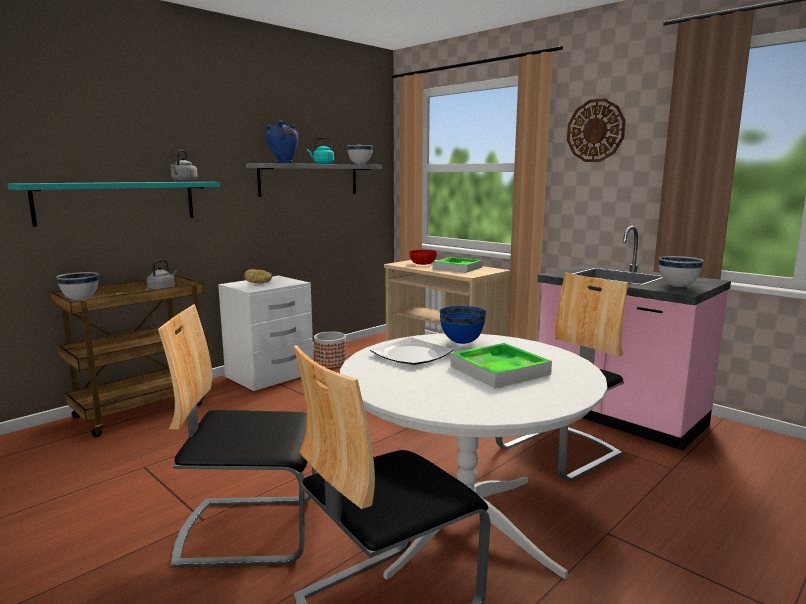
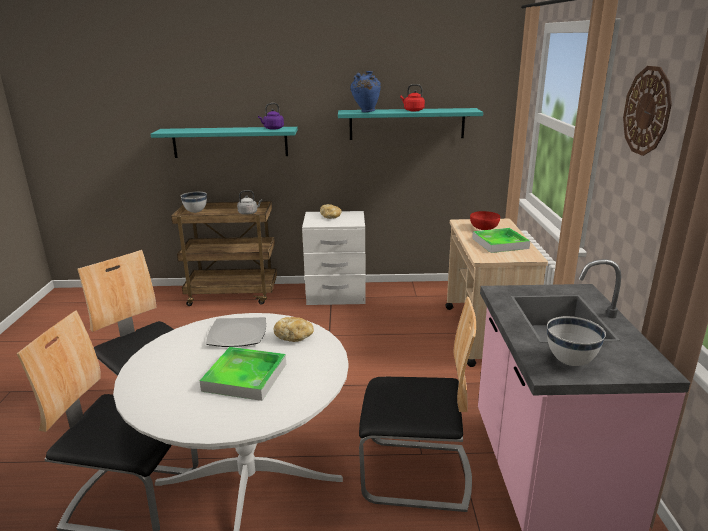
camera: 45 degrees right, 10 degrees up
(184, 181) = (272, 129): grey kettle -> purple kettle
(309, 179) = (407, 124): grey shelf -> turquoise shelf
(322, 163) = (412, 110): turquoise kettle -> red kettle
(331, 363) = (393, 299): planter -> none
(360, 164) = (459, 110): white bowl -> none
(461, 342) = (294, 337): blue bowl -> bread

